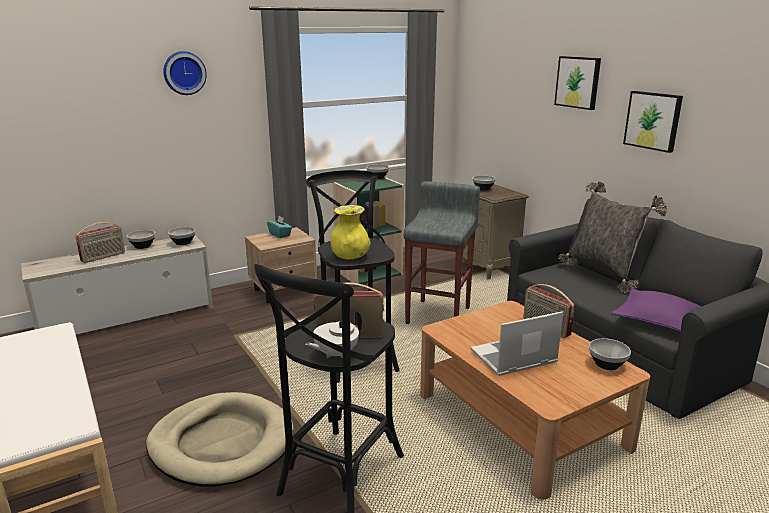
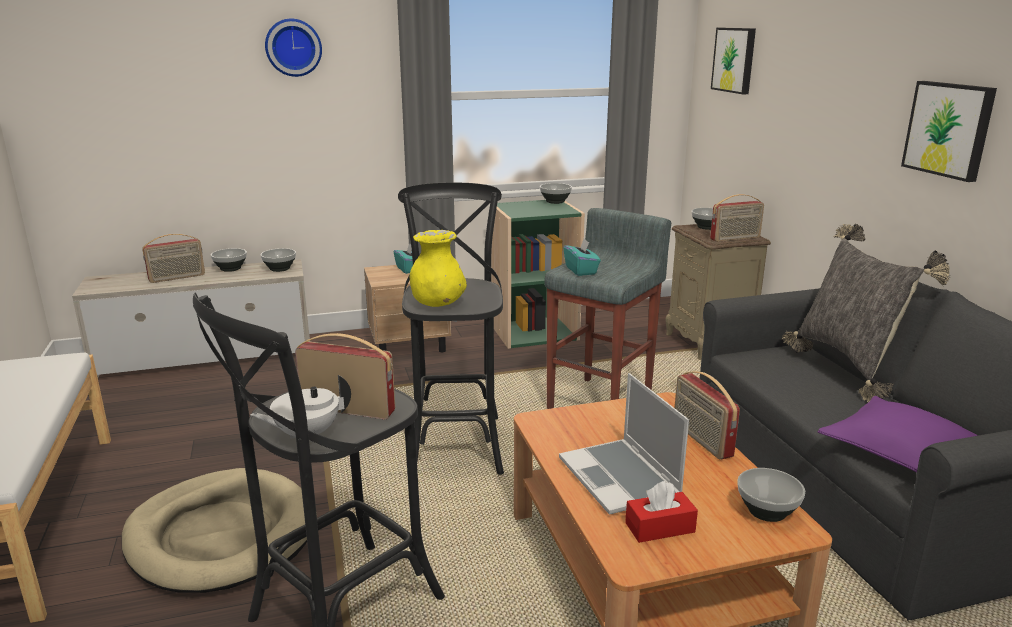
camera: 15 degrees right, 0 degrees up
(427, 225) = (581, 270): none -> turquoise tissue box
(506, 195) = (735, 239): none -> radio
(513, 358) = (621, 478): laptop -> laptop turned 105 degrees counterclockwise
(553, 383) = (660, 527): none -> red tissue box
(578, 82) = (846, 69): picture -> picture (735, 60)

